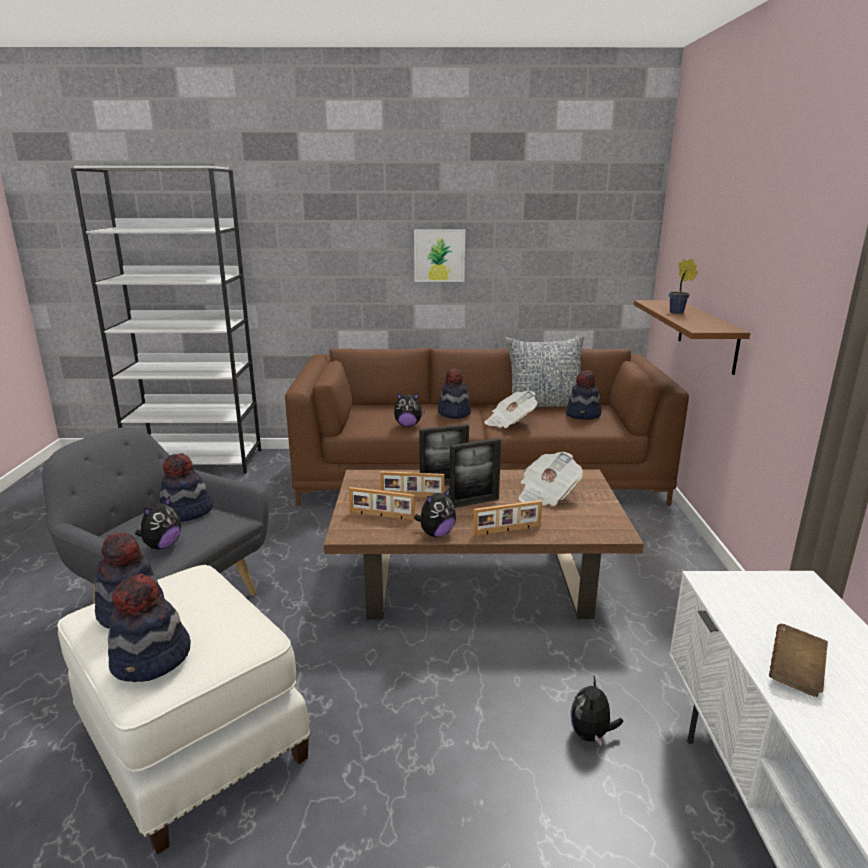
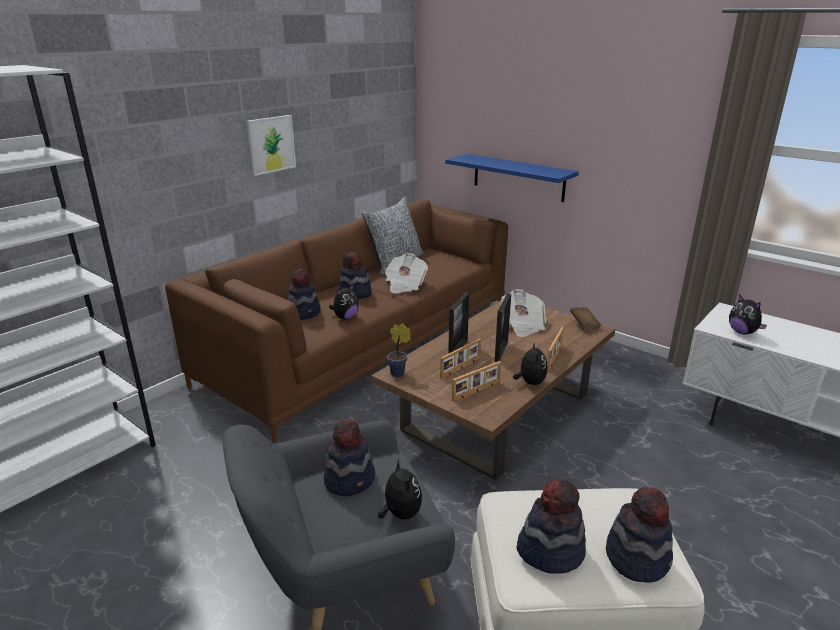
camera: 50 degrees left, 5 degrees up
(583, 415) = (436, 261): hat -> hat (304, 313)
(591, 734) = (685, 450): plush toy -> plush toy (742, 332)
(678, 313) = (504, 164): potted plant -> potted plant (399, 373)
(707, 335) = (518, 177): brown shelf -> blue shelf
(795, 673) = (803, 348): brown book -> brown book (584, 325)

